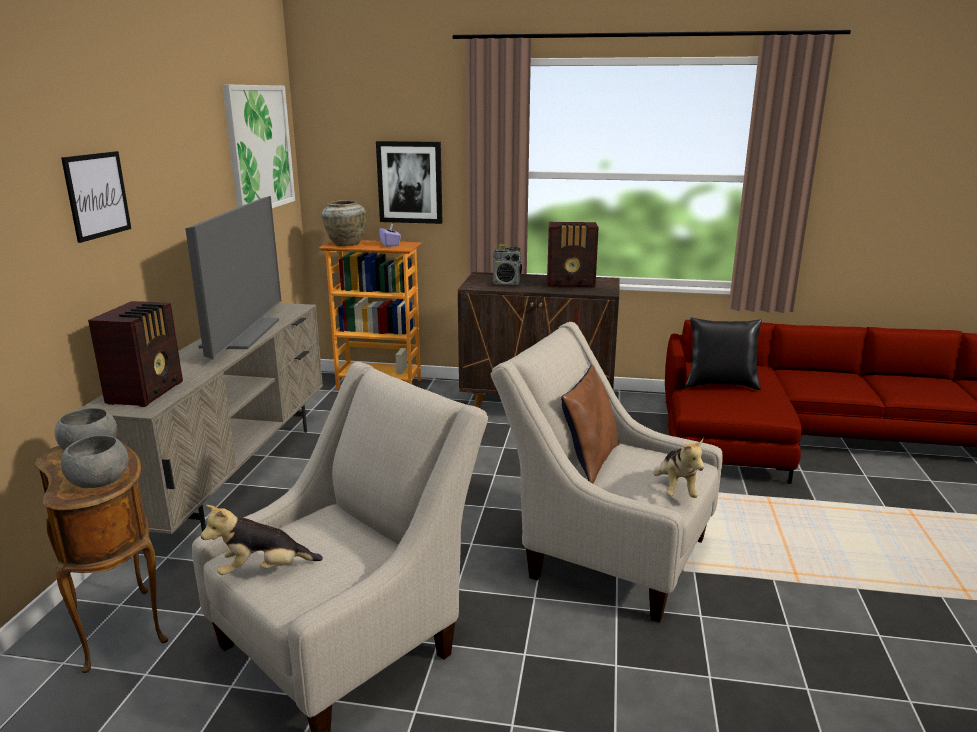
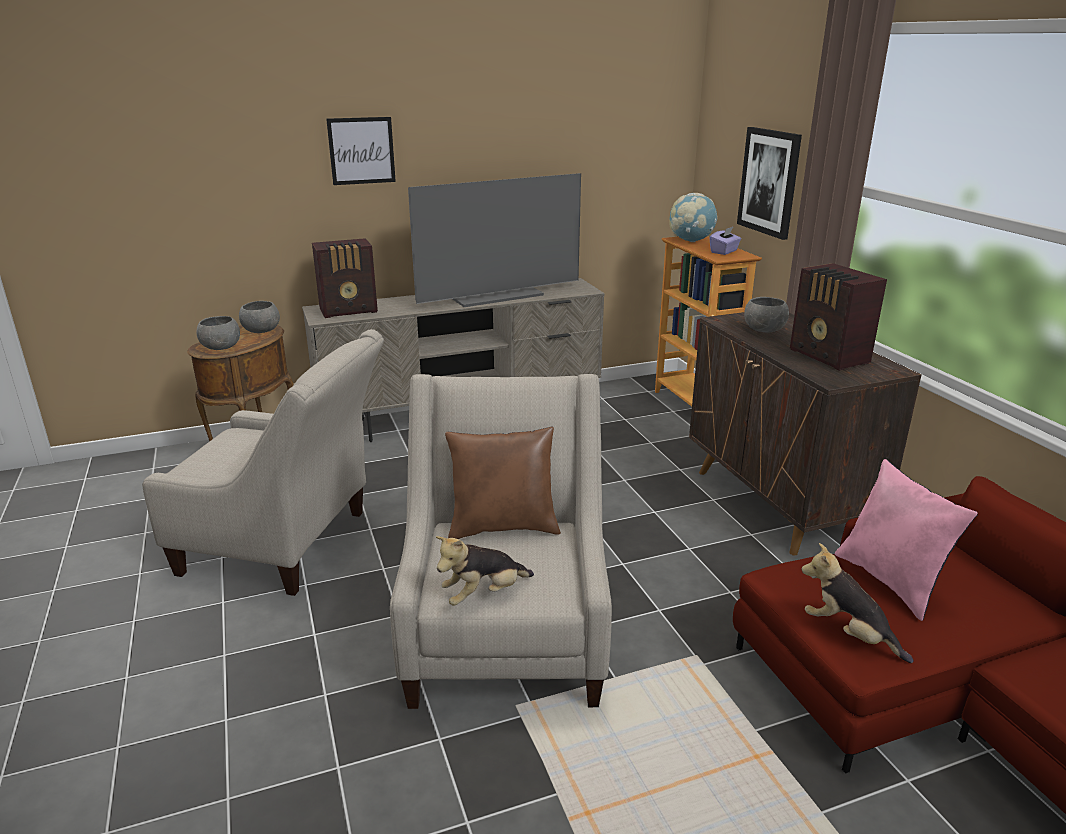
camera: 60 degrees right, 5 degrees up
(259, 148) = (618, 124): picture -> none
(263, 570) = (222, 446): plush toy -> plush toy (848, 634)
(345, 244) = (691, 241): beige vase -> globe
(507, 283) = (764, 330): radio -> grey bowl
(721, 384) = (891, 582): black pillow -> pink pillow

